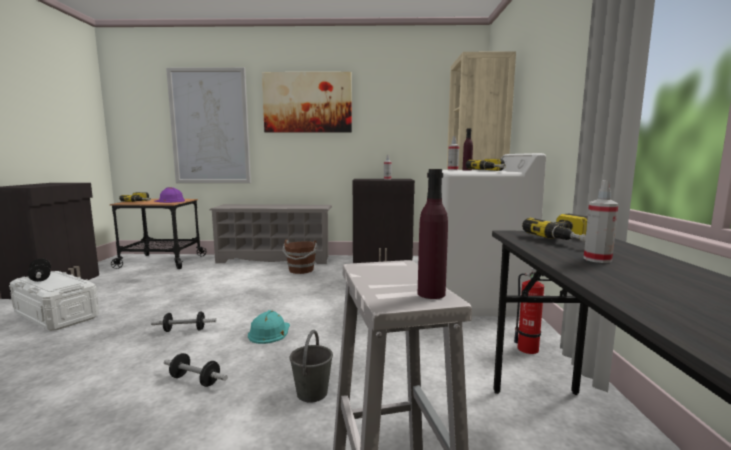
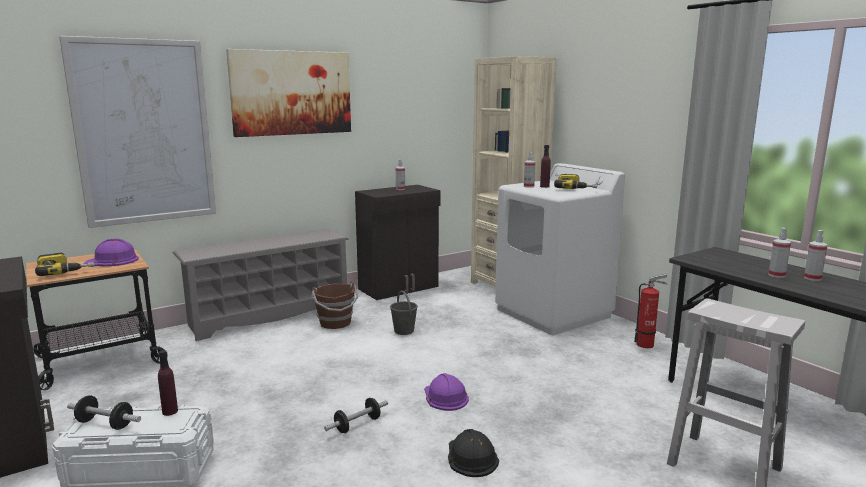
camera: 35 degrees left, 5 degrees up
(195, 380) = (471, 457): dumbbell -> black hard hat
(269, 332) = (445, 397): turquoise hard hat -> purple hard hat
(312, 393) = (573, 428): grey bucket -> grey bucket (404, 331)
(431, 294) = (779, 318): purple bottle -> purple bottle (170, 411)
(571, 240) = (728, 259): power drill -> none
(658, 271) = (812, 278): none -> spray bottle

